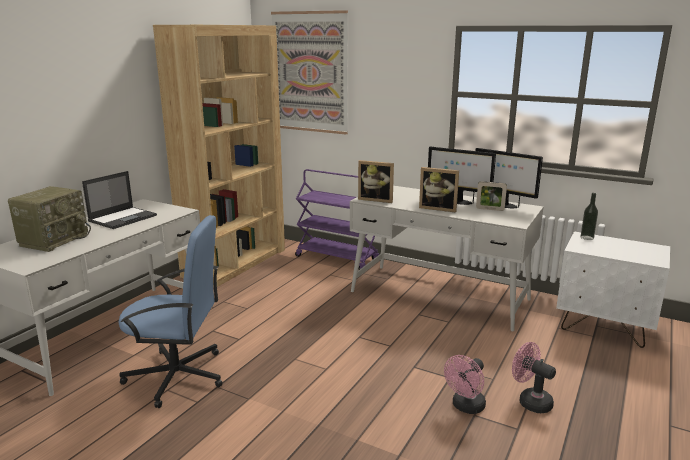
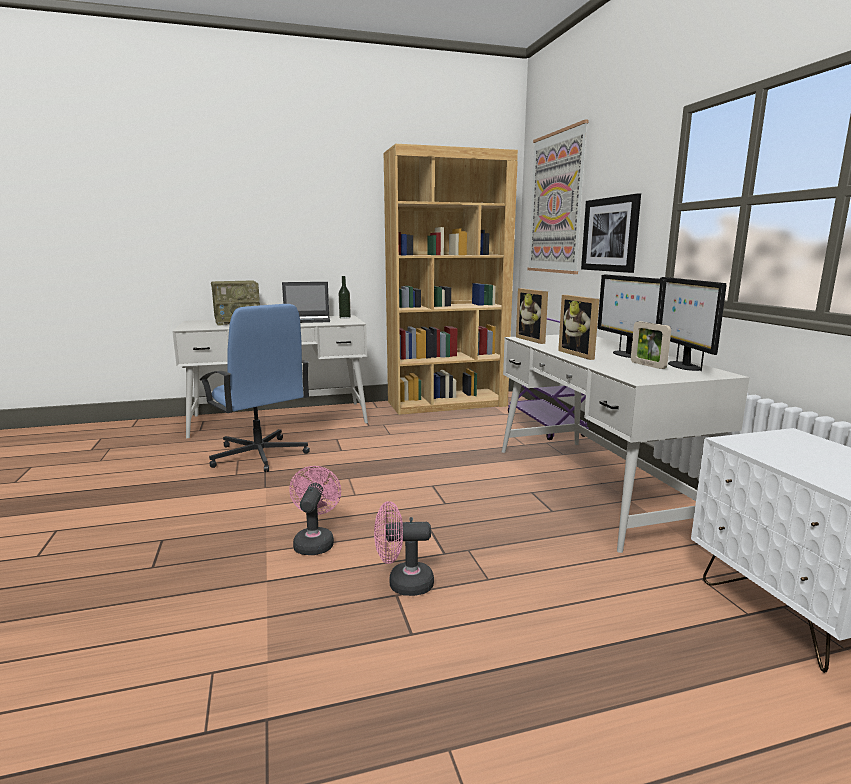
camera: 45 degrees right, 5 degrees down
(385, 106) = (610, 234): none -> picture
(530, 401) = (485, 621): pink fan -> pink fan (315, 542)
(587, 237) = (795, 437): bottle -> bottle (345, 317)

